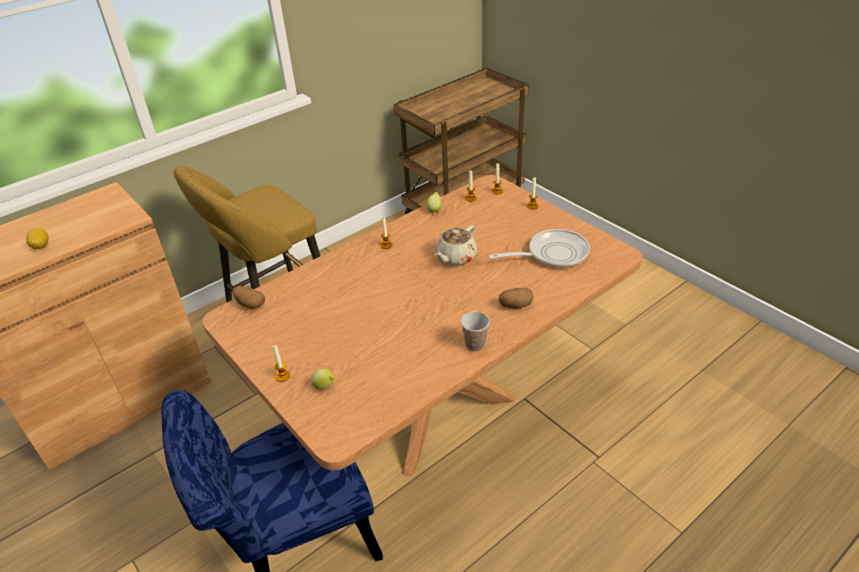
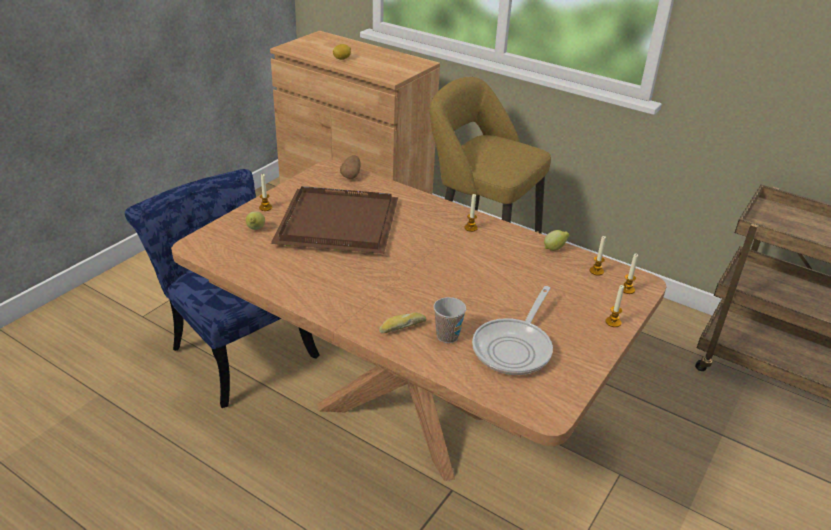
camera: 70 degrees right, 5 degrees down
(342, 326) = (335, 224): none -> brown tray
(455, 257) = (471, 275): beige teapot -> none
(475, 344) = (329, 305): cup -> cup (447, 336)
(515, 305) = (402, 327): potato -> bread
(552, 254) = (515, 348): frying pan -> frying pan turned 60 degrees clockwise

